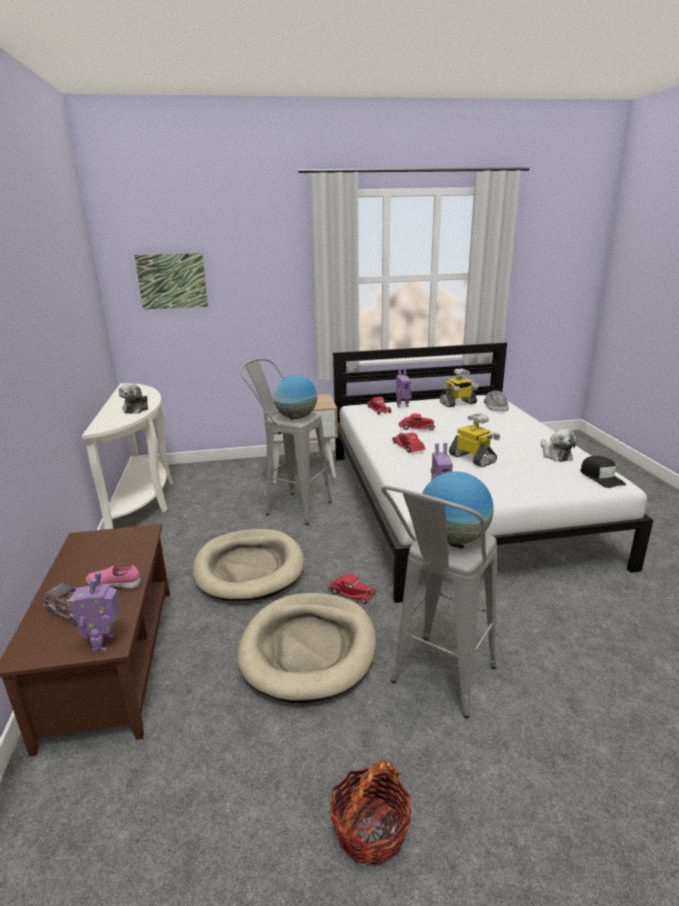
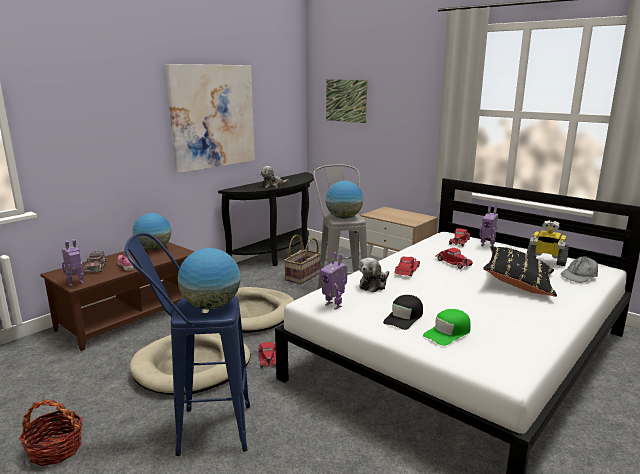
camera: 50 degrees right, 5 degrees down
(54, 326) = (213, 116): none -> picture
(88, 548) = (153, 248): none -> globe
(144, 499) = (279, 255): white console table -> black console table
(220, 507) = (303, 276): none -> basket
(437, 685) = (200, 430): grey stool -> blue stool
(473, 458) = (432, 298): toy robot -> none
(483, 425) = (518, 283): none -> black pillow
(539, 476) = (448, 333): none -> green cap
(555, 455) = (519, 330): plush toy -> plush toy (374, 285)
(601, 477) = (507, 364): black cap -> black cap (404, 317)

